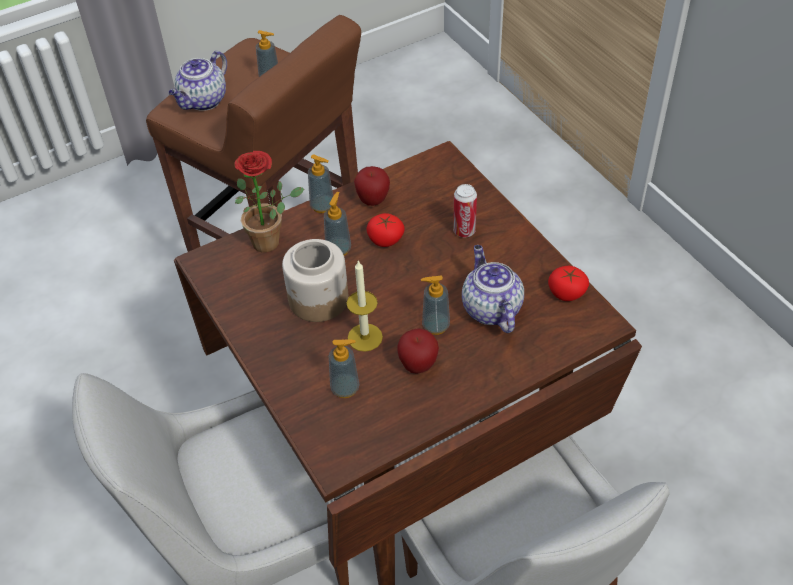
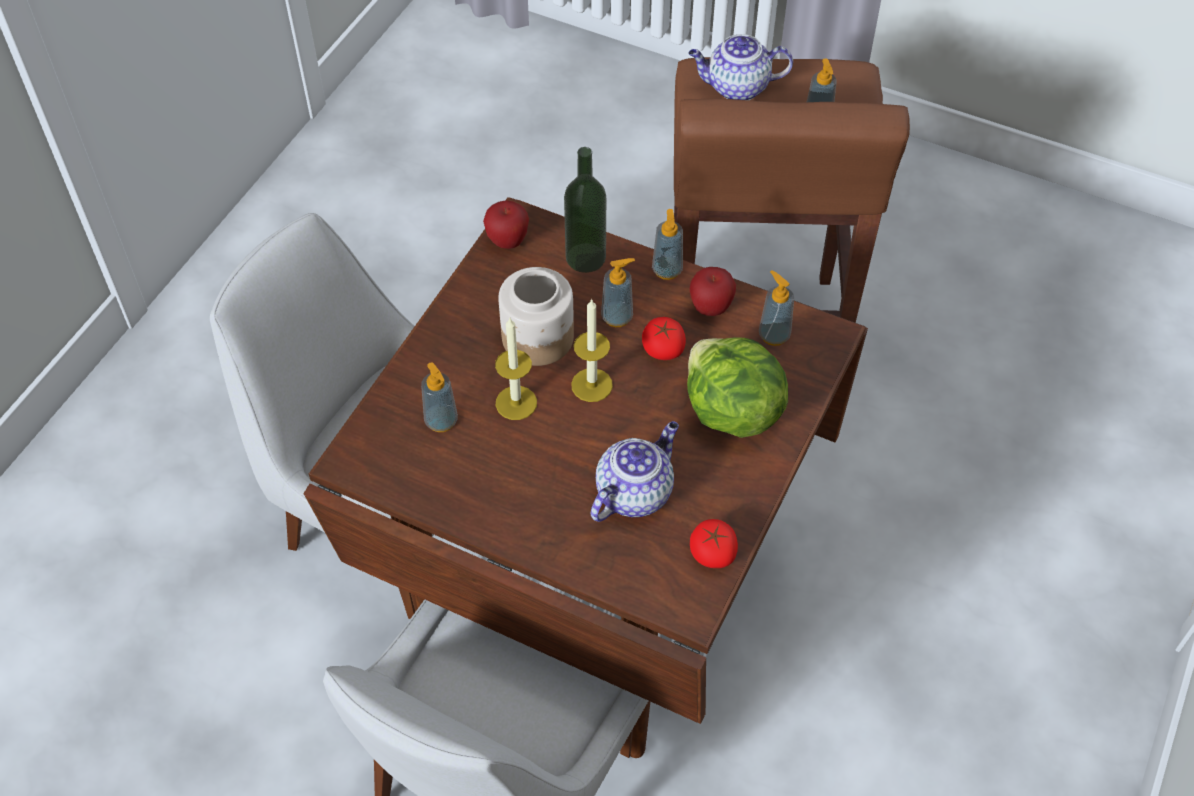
camera: 55 degrees right, 5 degrees up
(272, 241) = (585, 257): potted plant -> bottle
(384, 289) = (592, 385): none -> candle
(418, 365) = (511, 466): apple -> apple (507, 241)
(435, 326) = (574, 455): soap dispenser -> soap dispenser (774, 335)
(464, 231) = (730, 412): can -> lettuce

